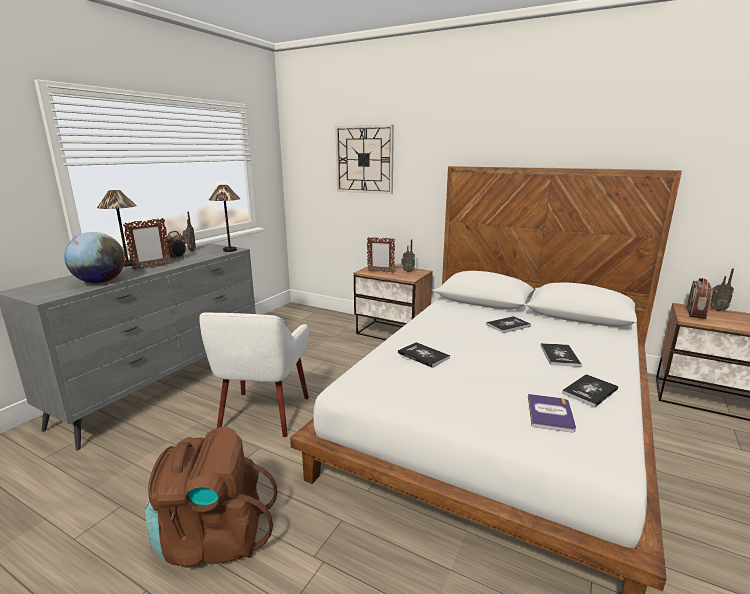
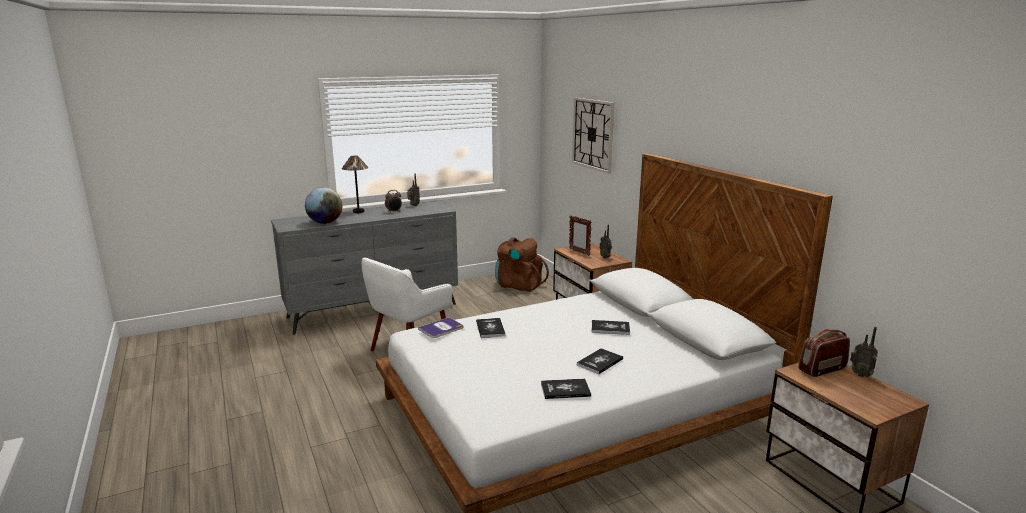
camera: 35 degrees right, 0 degrees up
(151, 267) = (368, 216): picture frame -> none
(213, 538) = (310, 403): brown backpack -> brown backpack (519, 285)
(230, 250) = (439, 210): table lamp -> none
(550, 413) = (505, 390): book -> book (441, 328)

